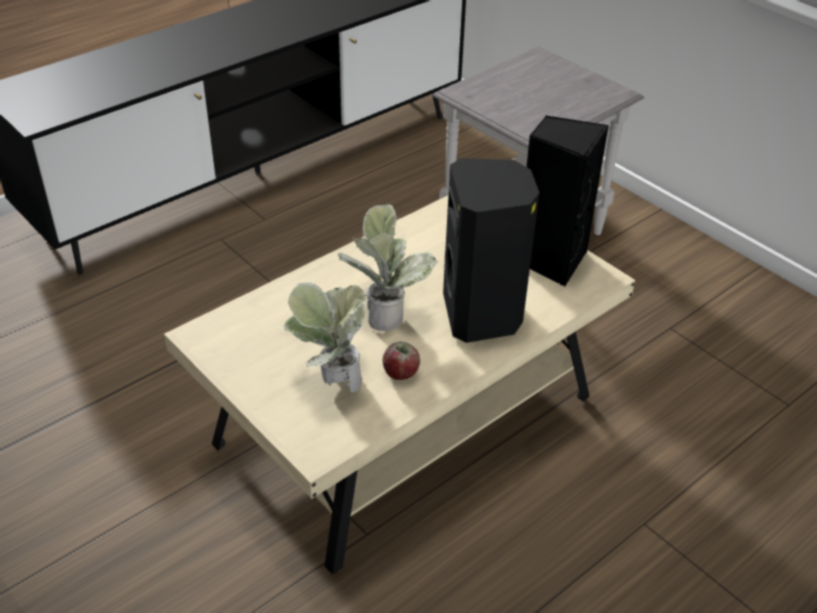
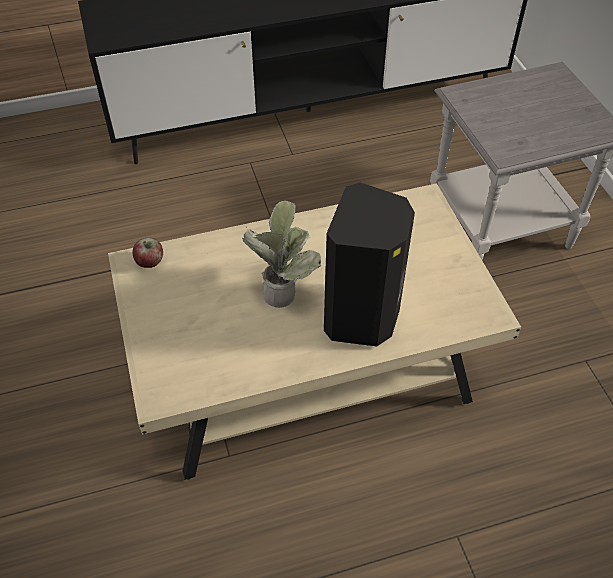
camera: 25 degrees right, 10 degrees up
(331, 383) = (204, 340): potted plant -> none
(401, 373) = (263, 350): apple -> apple (150, 262)
(550, 260) = (453, 282): black speaker -> none

